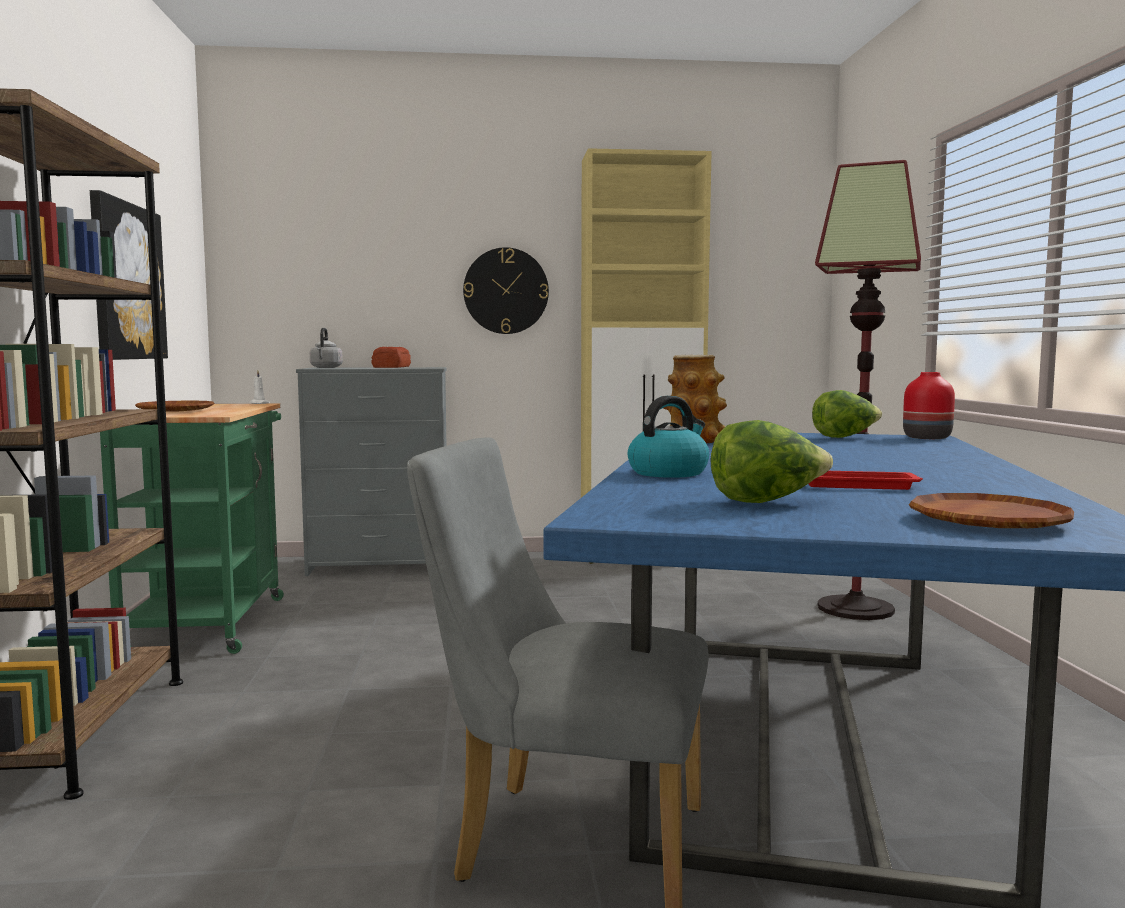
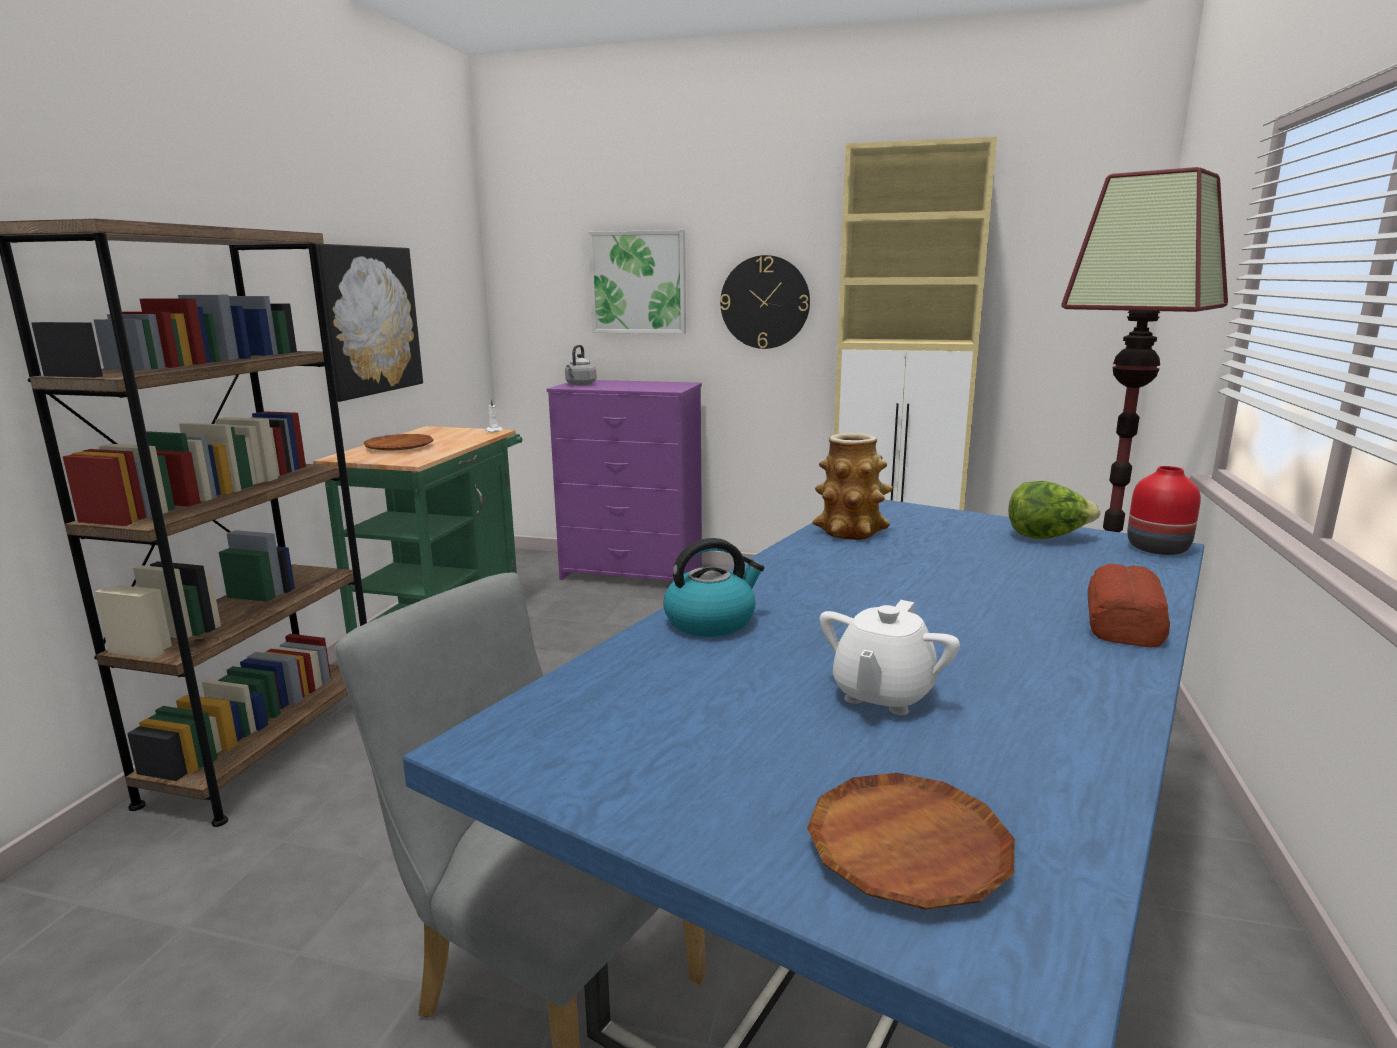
camera: 20 degrees right, 10 degrees up
(378, 271) = (638, 282): none -> picture
(381, 565) = (633, 573): grey dresser -> purple dresser
(392, 367) = (643, 384): bread -> bread (1124, 621)
(766, 502) = (711, 728): lettuce -> none
(859, 486) = (882, 695): red tray -> white teapot

